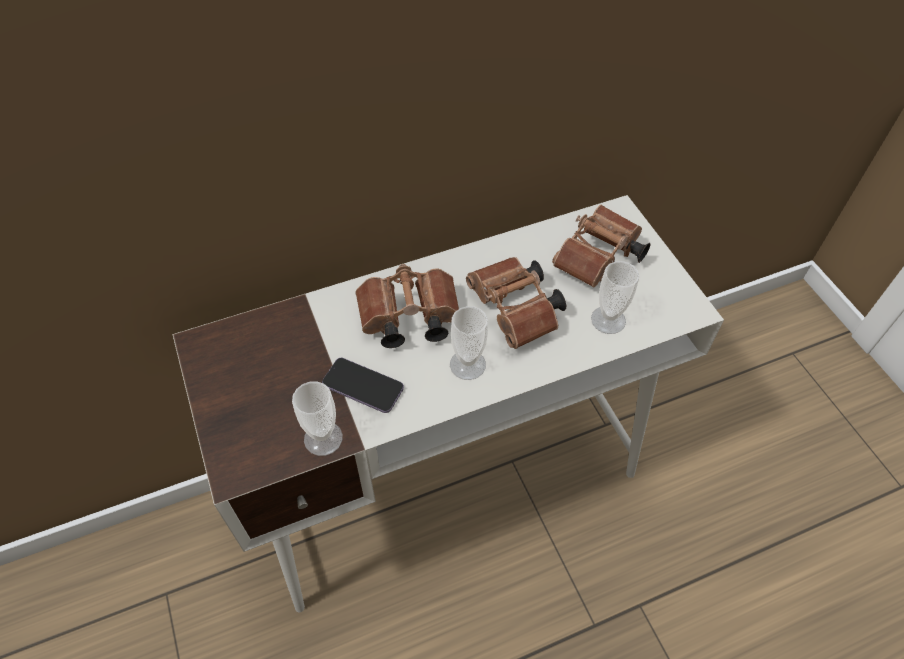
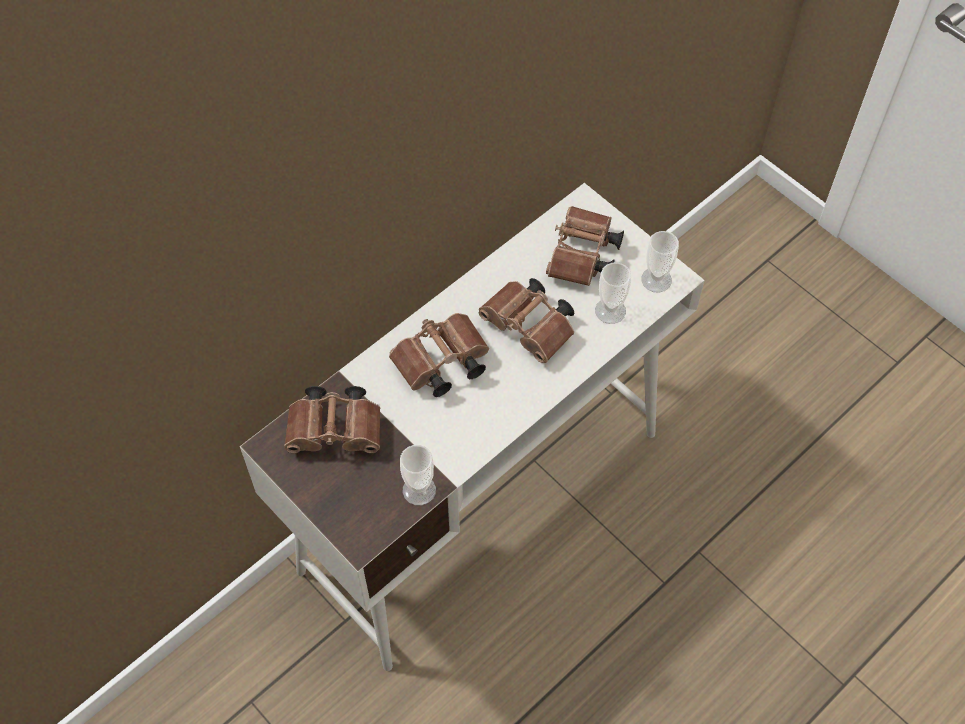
camera: 20 degrees left, 5 degrees up
(273, 350) = (338, 431): none -> brown binoculars
(363, 386) = (431, 436): phone -> none
(467, 364) = (509, 389): cup -> cup (656, 280)

